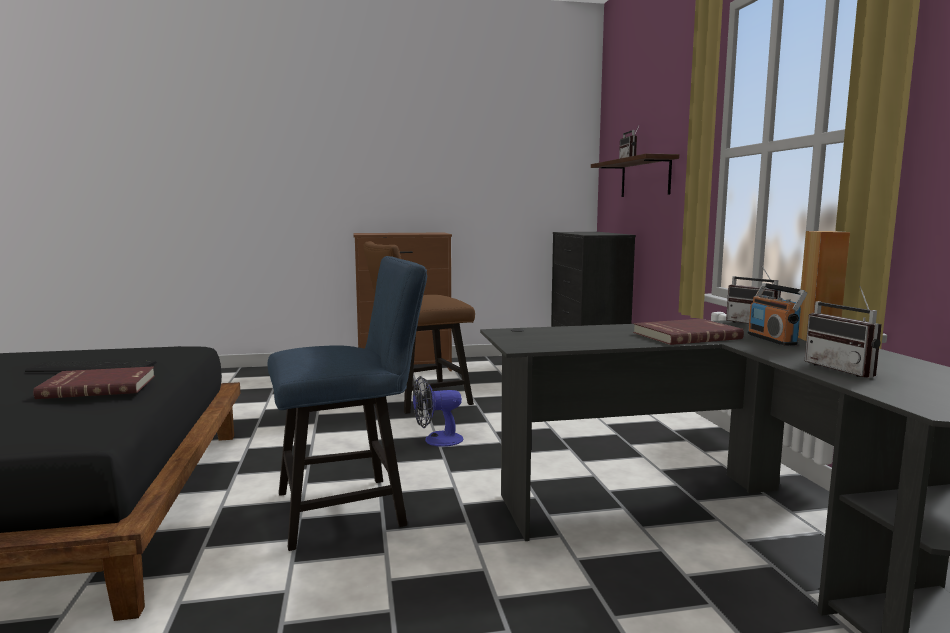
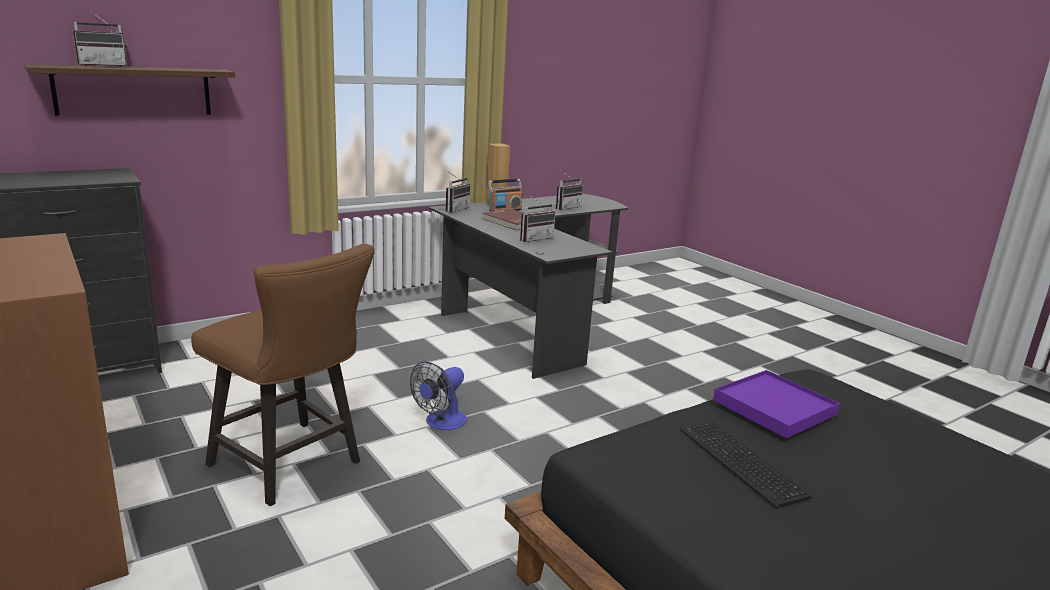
camera: 115 degrees left, 10 degrees up
(99, 386) = (774, 407): red book -> purple tray
(351, 508) = (606, 428): blue chair -> none
(436, 440) = (441, 423): fan -> fan turned 75 degrees clockwise
(585, 334) = (534, 239): none -> radio

